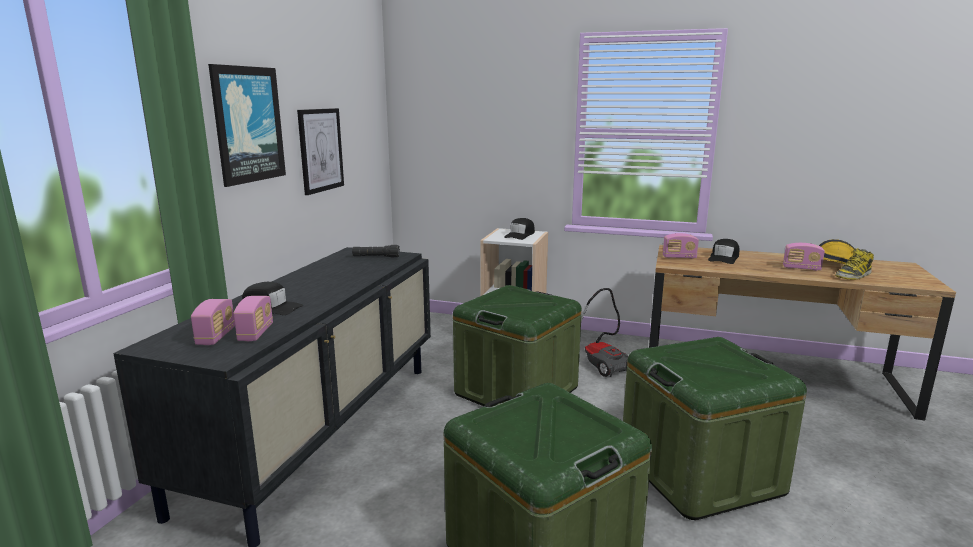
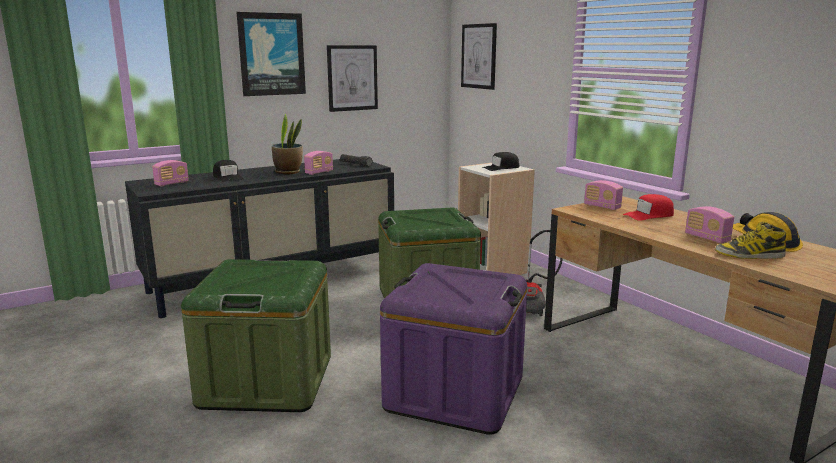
camera: 40 degrees right, 0 degrees up
(256, 333) = (189, 186): radio -> radio (319, 172)
(328, 282) = (288, 172): none -> potted plant
(437, 118) = (479, 56): none -> picture
(700, 472) = (455, 393): green storage box -> purple storage box
(724, 258) = (649, 215): black cap -> red cap

